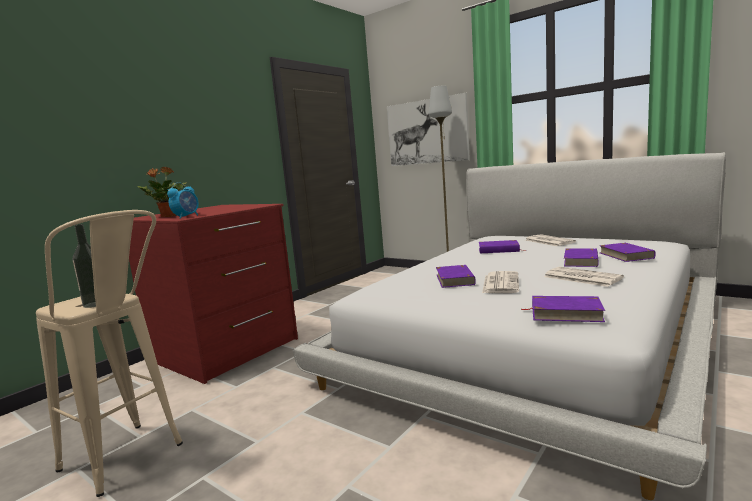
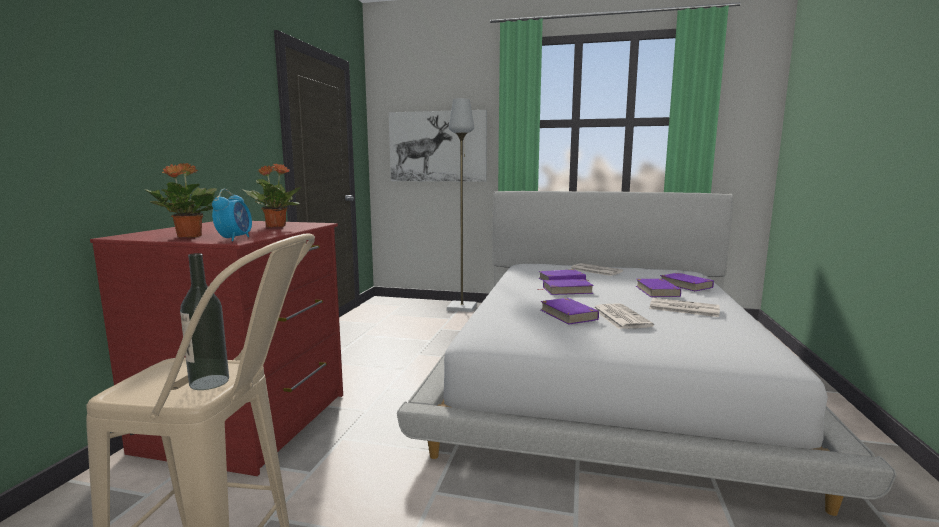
camera: 25 degrees left, 0 degrees up
(236, 207) = (275, 226): none -> potted plant
(565, 313) = (725, 346): purple book -> purple book (567, 290)

